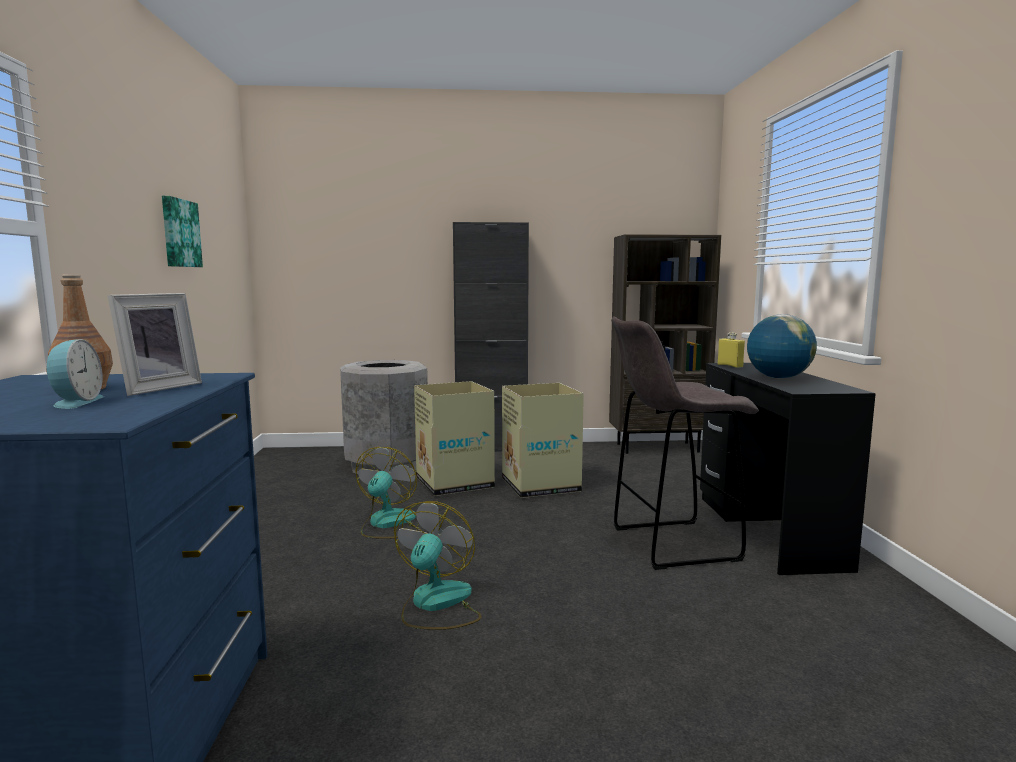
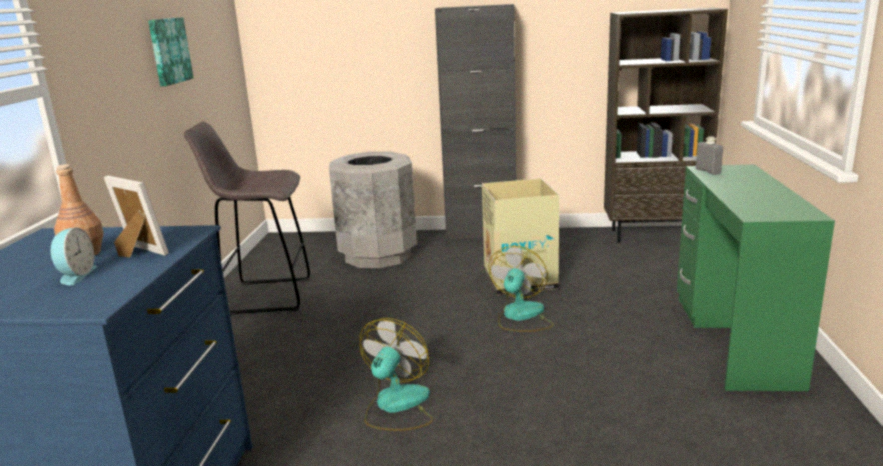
camera: 10 degrees right, 10 degrees up
(157, 388) = (138, 253): picture frame -> picture frame turned 90 degrees counterclockwise
(388, 524) = (368, 322): fan -> fan (521, 316)
(454, 482) = (437, 276): cardboard box -> none
(670, 544) = (629, 352): grey stool -> grey stool (265, 296)
(730, 366) = (708, 171): yellow bottle -> grey bottle
(768, 530) = (734, 340): black desk -> green desk
(778, 378) = (746, 193): globe -> none

